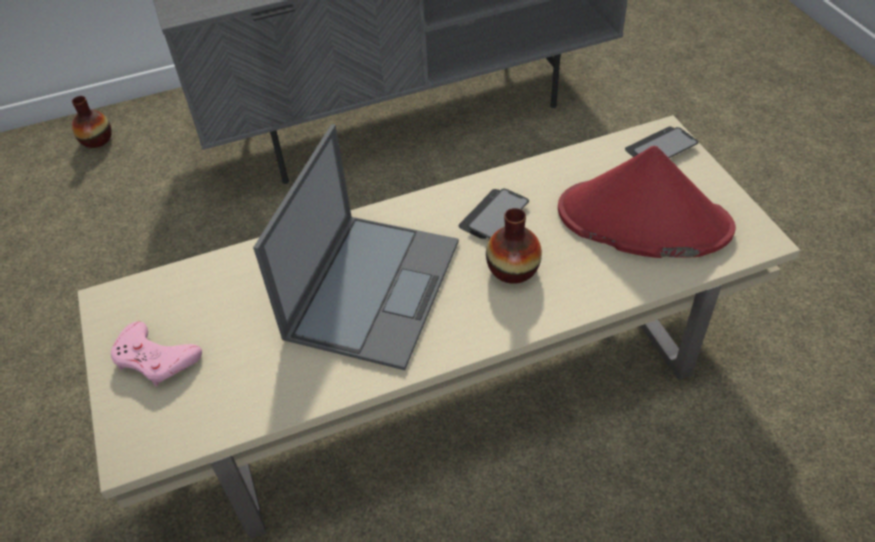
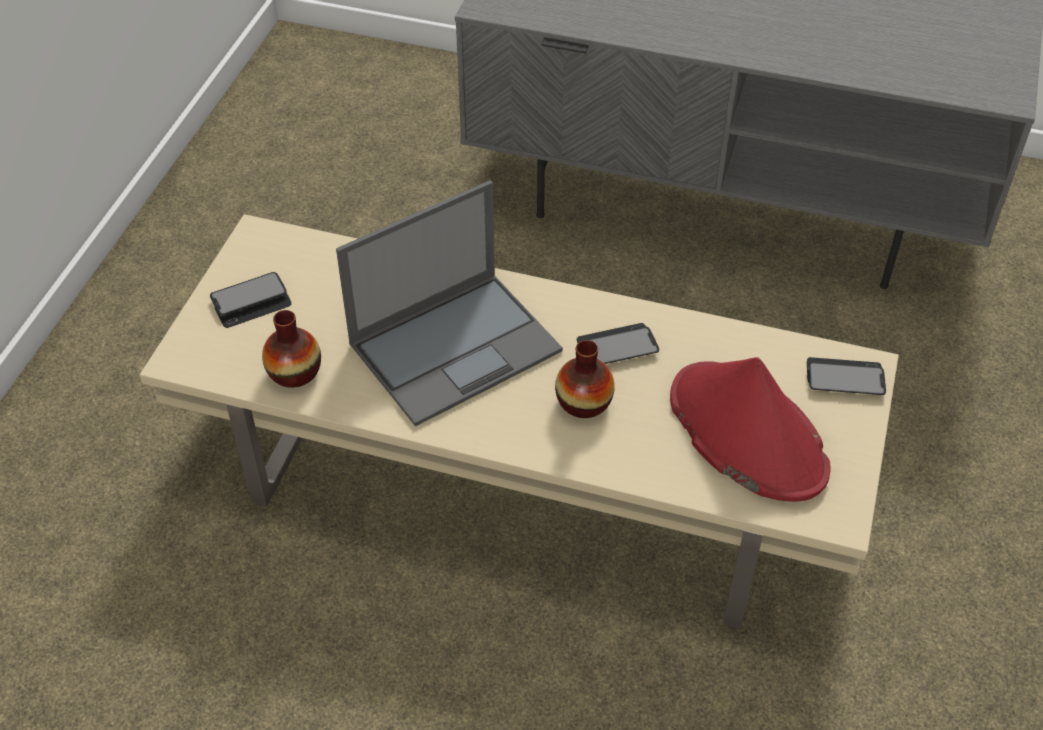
camera: 35 degrees right, 0 degrees up
(97, 140) = (413, 82): vase -> vase (294, 372)
(155, 359) = (251, 302): pink game controller -> phone

